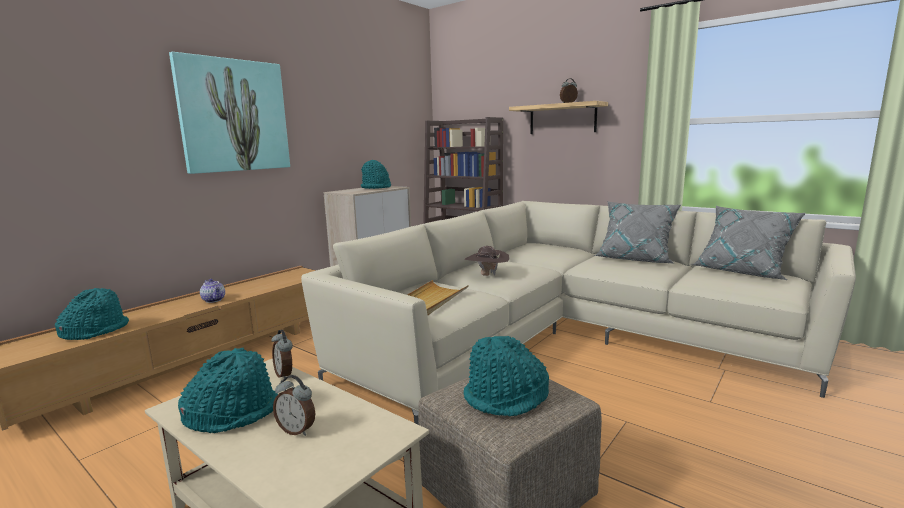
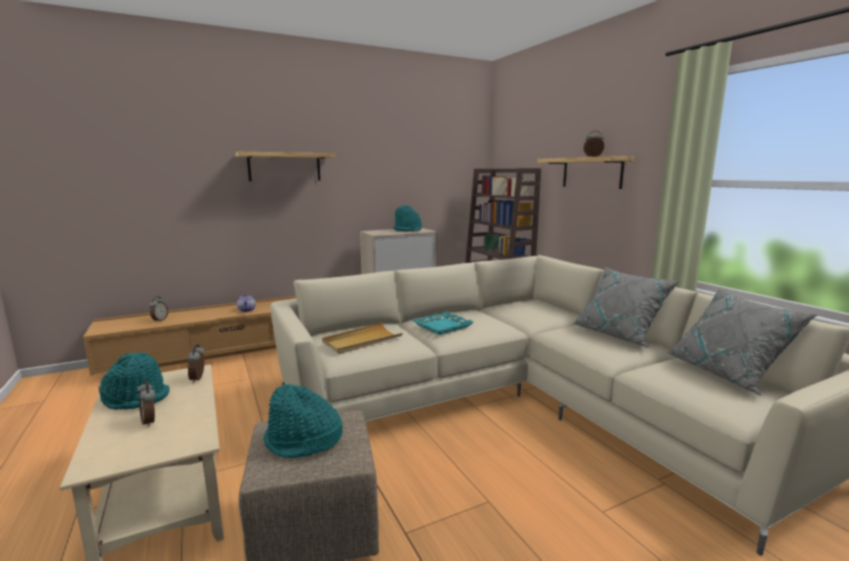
camera: 25 degrees right, 0 degrees up
(95, 331) = (159, 320): turquoise hat -> alarm clock
(234, 116) = (284, 167): picture -> shelf
(487, 275) = (442, 326): brown hat -> turquoise tray

